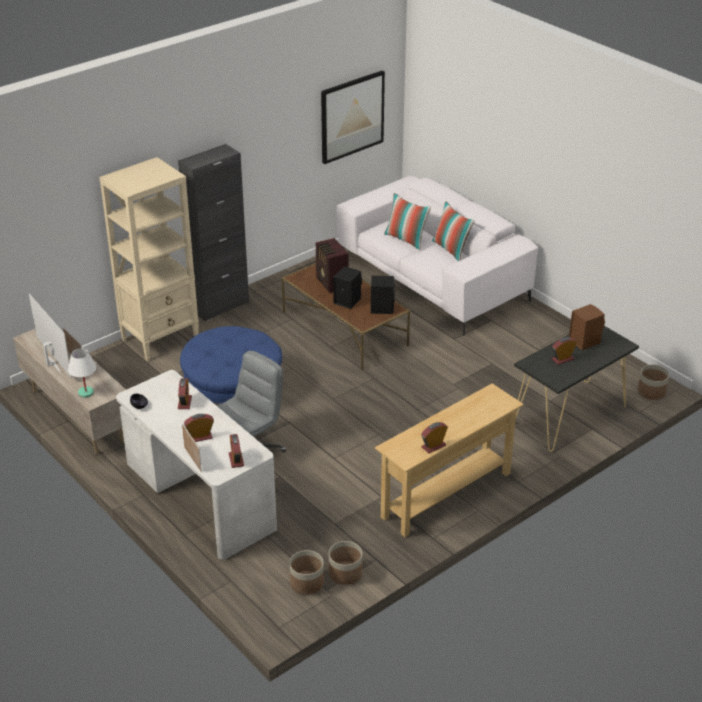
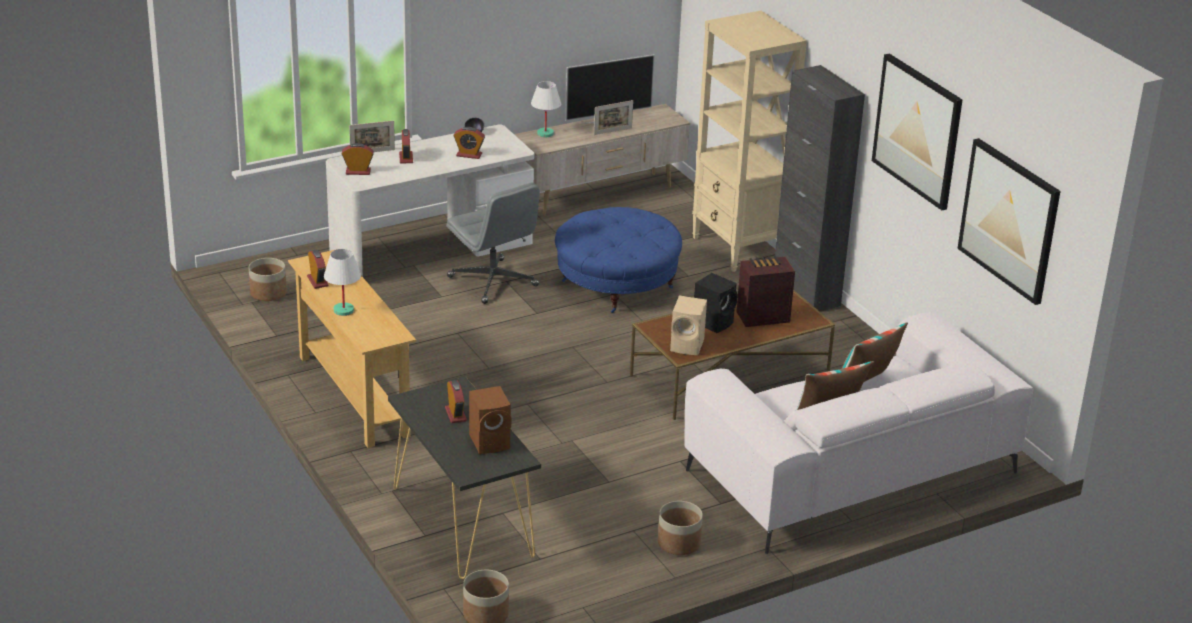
camera: 100 degrees right, 5 degrees down
(273, 128) = (917, 130): none -> picture
(345, 573) = (267, 315): planter -> planter (678, 543)
(382, 308) = (688, 346): black speaker -> beige speaker
(471, 424) = (343, 310): none -> white table lamp

